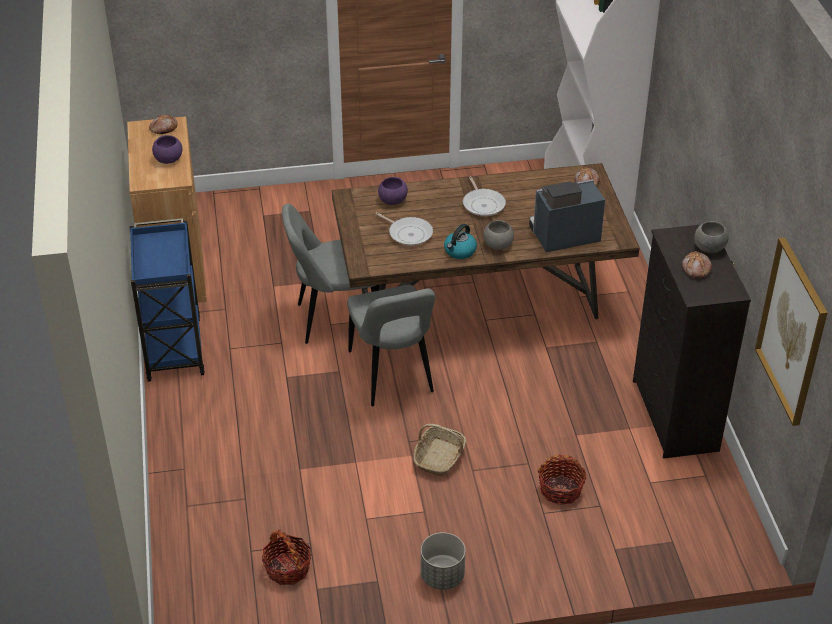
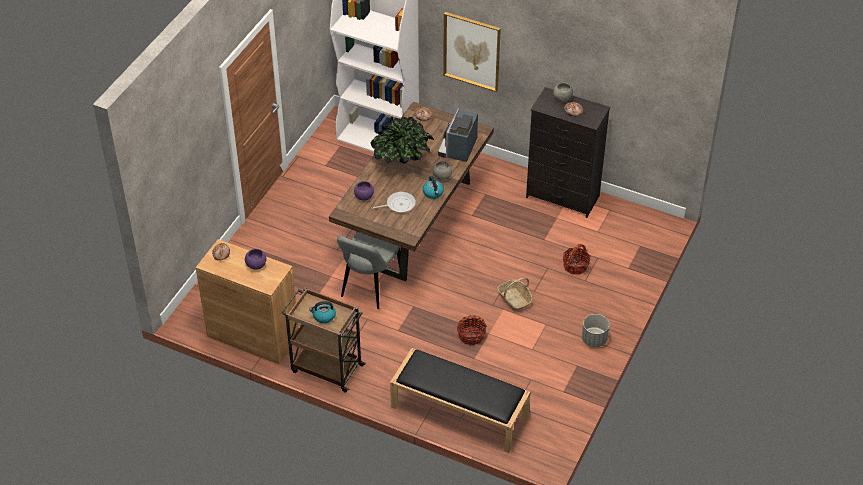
camera: 55 degrees left, 5 degrees up
(157, 259) = (323, 316): none -> kettle
(174, 347) = (326, 368): blue cart -> brown cart
(195, 498) = (458, 412): none -> black bench
(287, 568) = (540, 396): basket -> basket (471, 335)
(392, 375) = (437, 286): grey chair -> none
(483, 204) = (402, 163): frying pan -> potted plant
(792, 331) = (654, 105): picture -> picture (472, 51)

